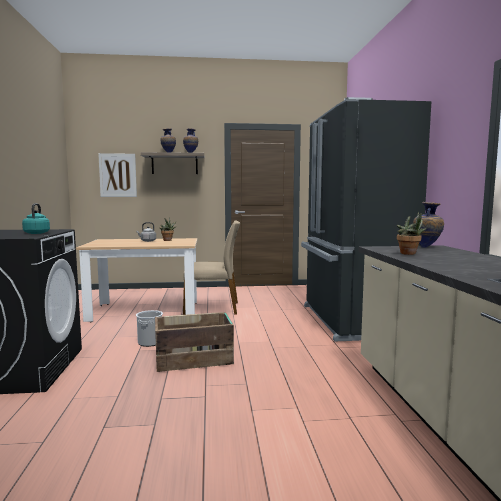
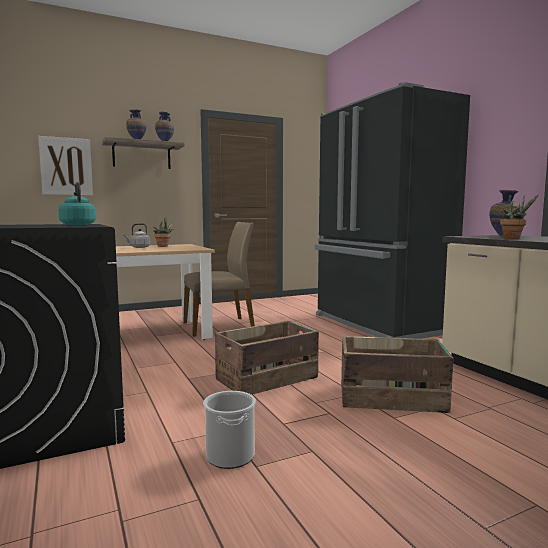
camera: 20 degrees left, 0 degrees up
(150, 342) = (191, 368): bucket -> bucket (230, 456)
(273, 393) = (393, 398): none -> crate

